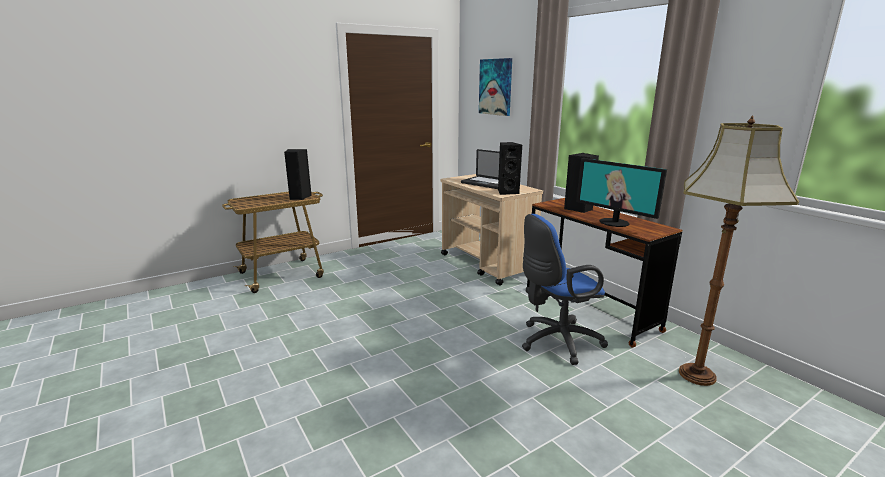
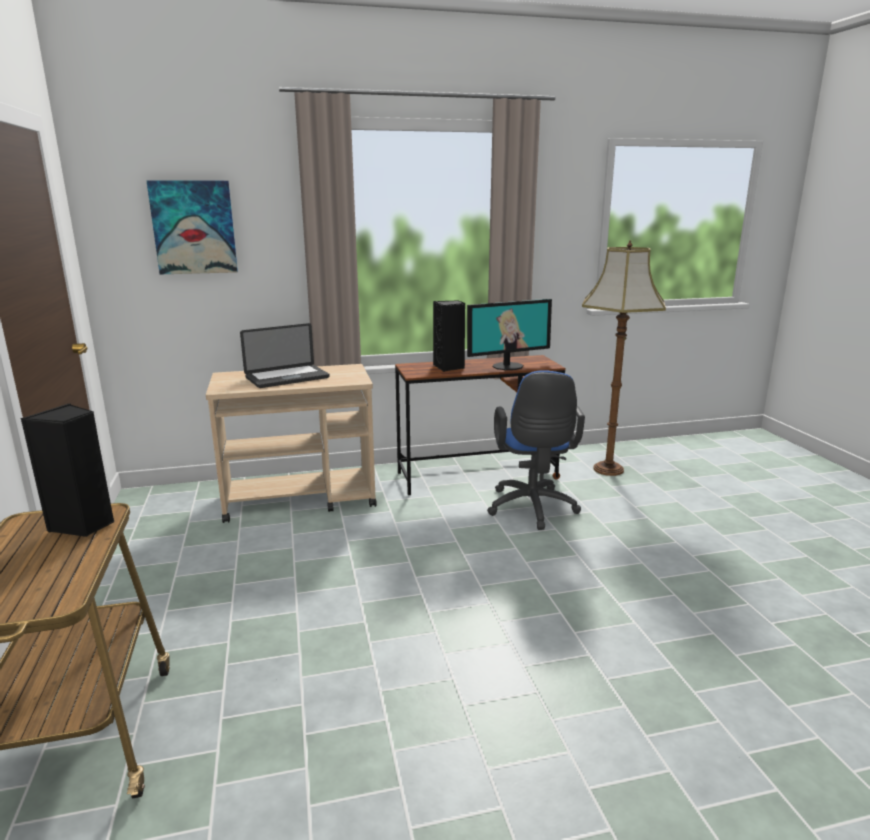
camera: 70 degrees left, 0 degrees up
(507, 192) = (349, 377): black speaker -> none

